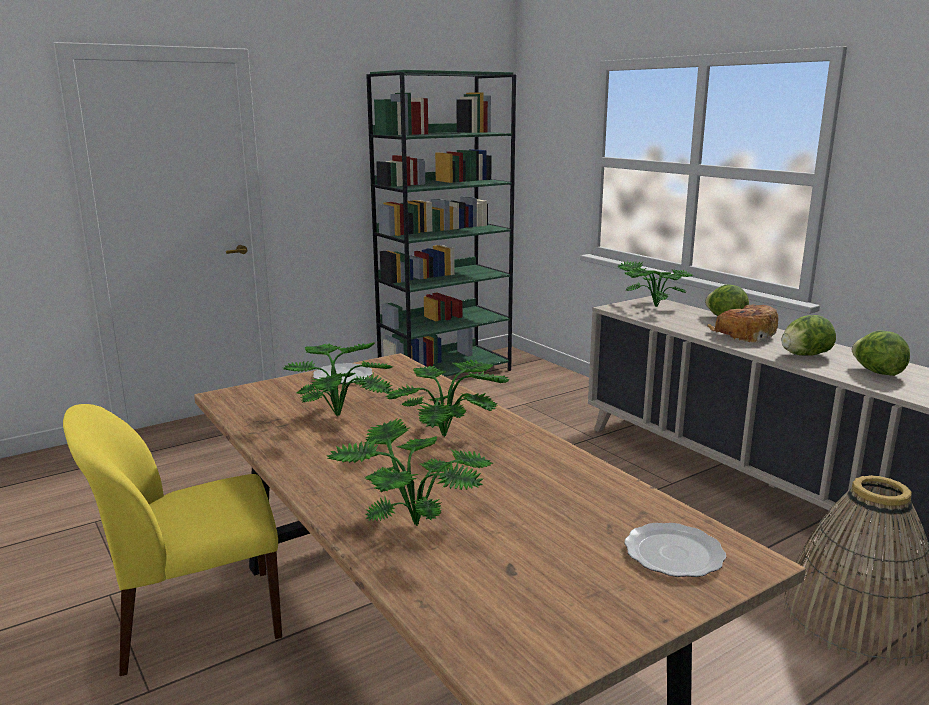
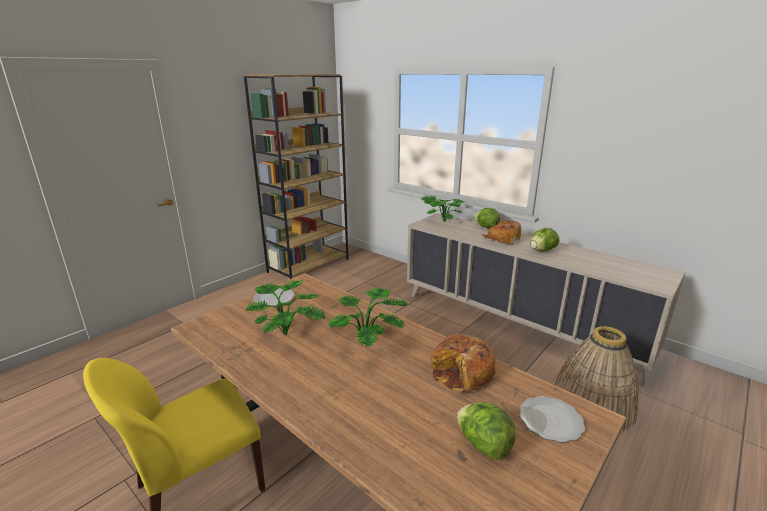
camera: 15 degrees left, 5 degrees up
(413, 520) = (378, 423): potted plant -> none
(445, 373) = (309, 265): green bookcase -> brown bookcase
(569, 485) = (462, 373): none -> bread
(877, 372) = (584, 259): lettuce -> lettuce (483, 445)

